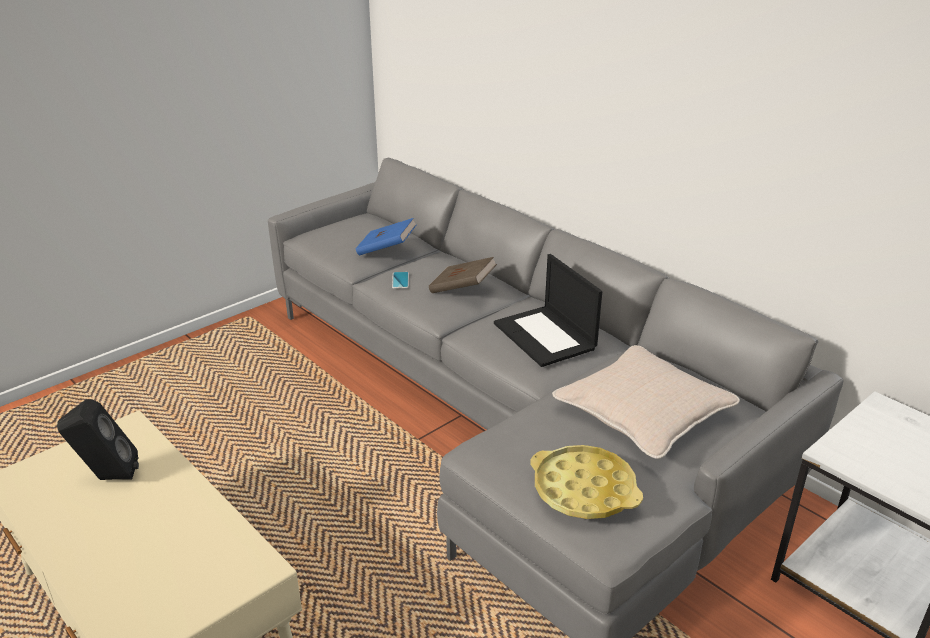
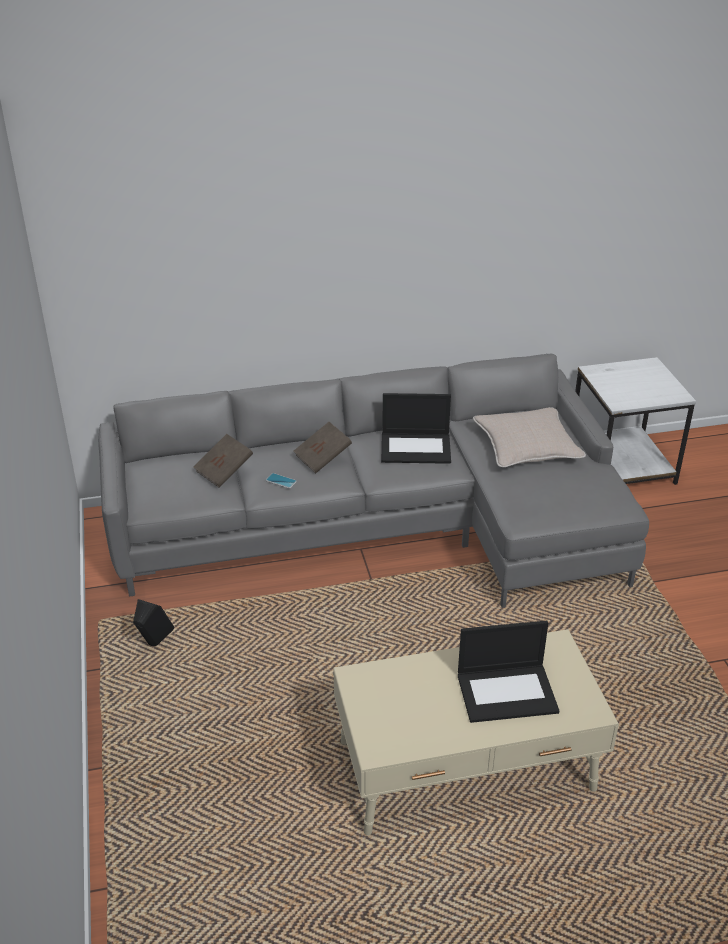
camera: 60 degrees left, 5 degrees up
(107, 478) = (414, 697): black speaker -> black speaker (154, 644)
(142, 549) = (507, 692): none -> laptop
(386, 250) = (224, 471): blue book -> brown book
(584, 489) = (584, 493): yellow tray -> none

